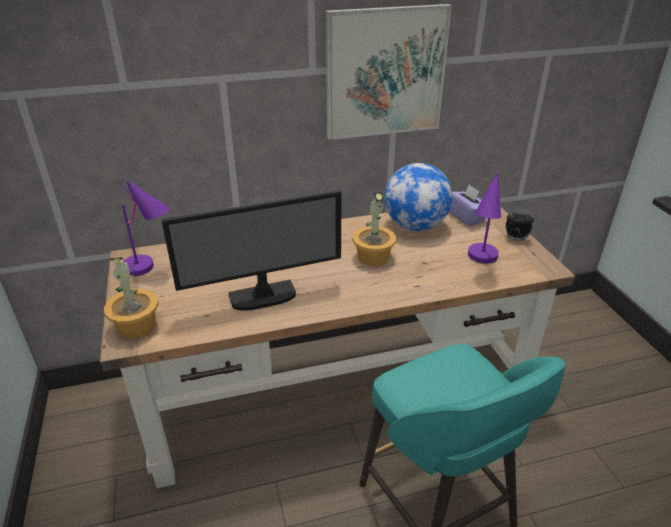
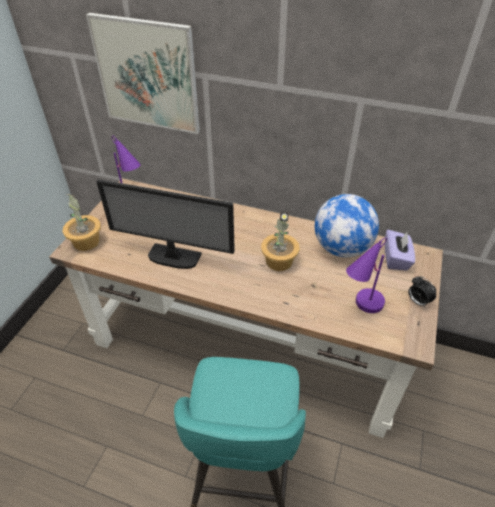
camera: 35 degrees right, 10 degrees up
(385, 73) = (346, 105): picture -> picture (147, 75)

